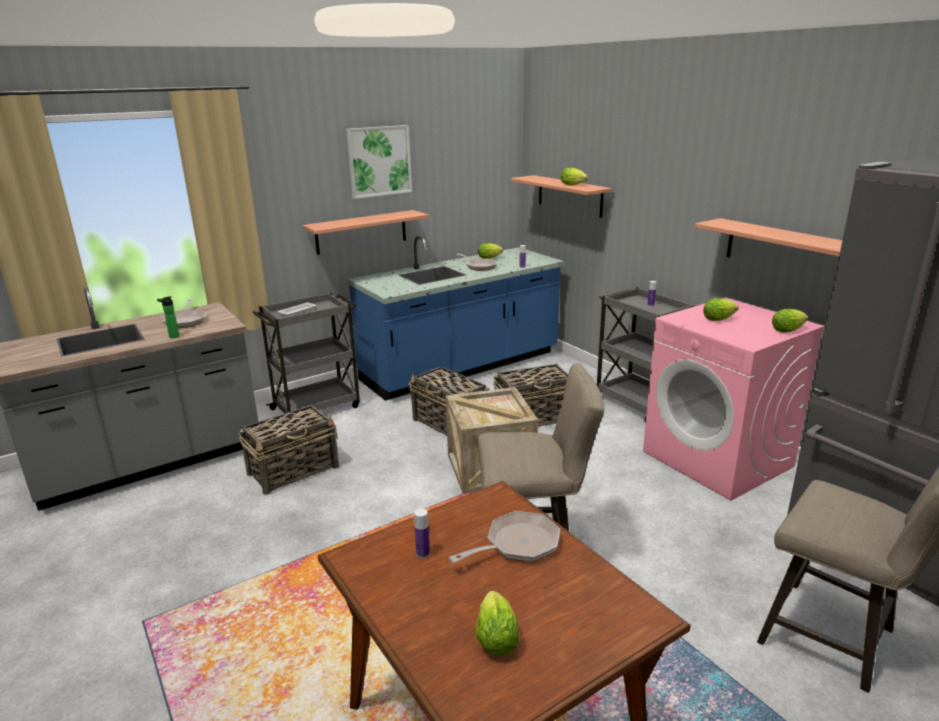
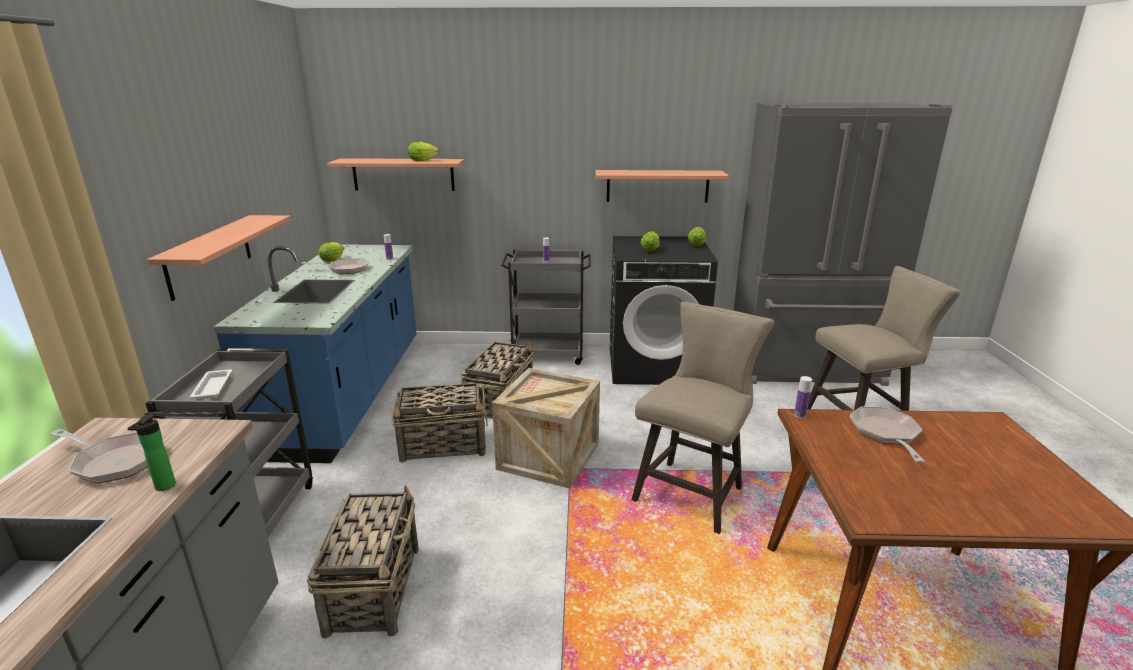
camera: 55 degrees left, 0 degrees up
(379, 161) = (208, 151): picture -> none
(423, 553) = (880, 478): bottle -> bottle (800, 415)
(495, 635) = (1009, 482): lettuce -> none
(718, 459) = (655, 365): pink washing machine -> black washing machine

